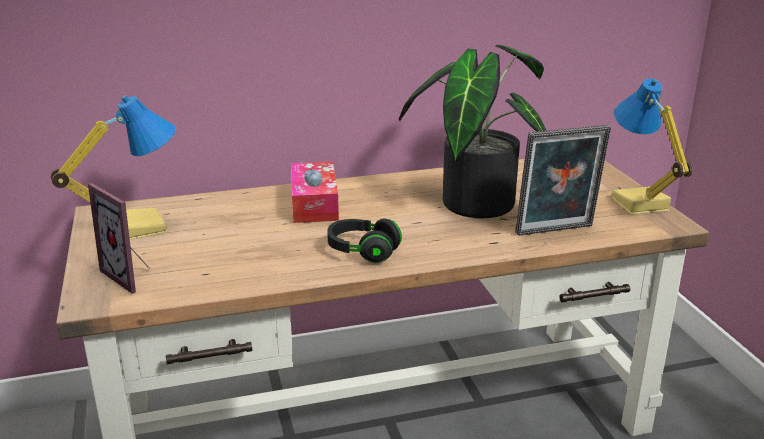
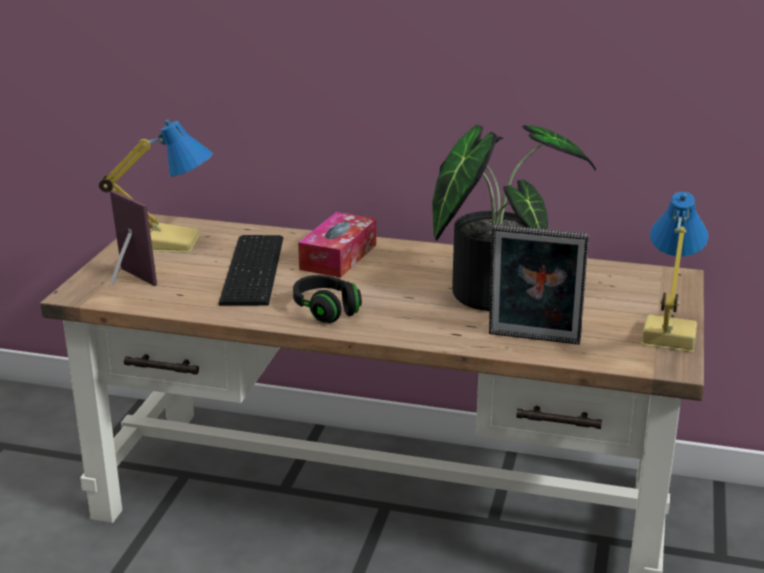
camera: 30 degrees right, 0 degrees up
(132, 275) = (126, 281): picture frame -> picture frame turned 150 degrees clockwise
(252, 231) = (256, 269): none -> keyboard

